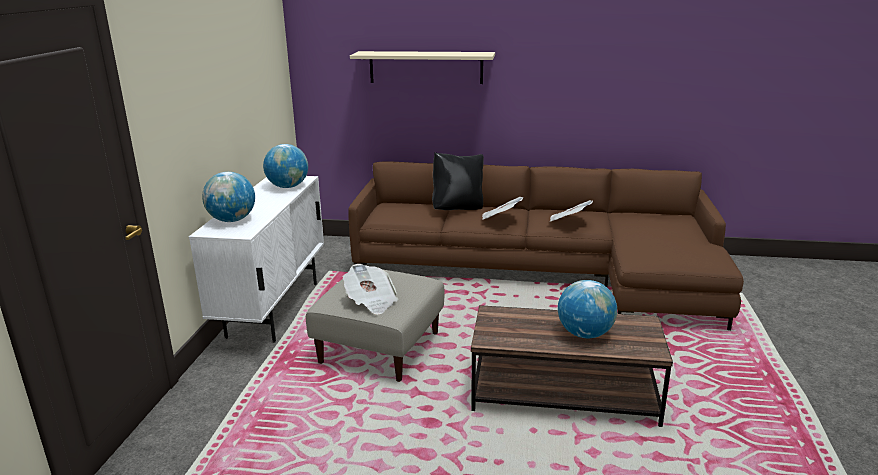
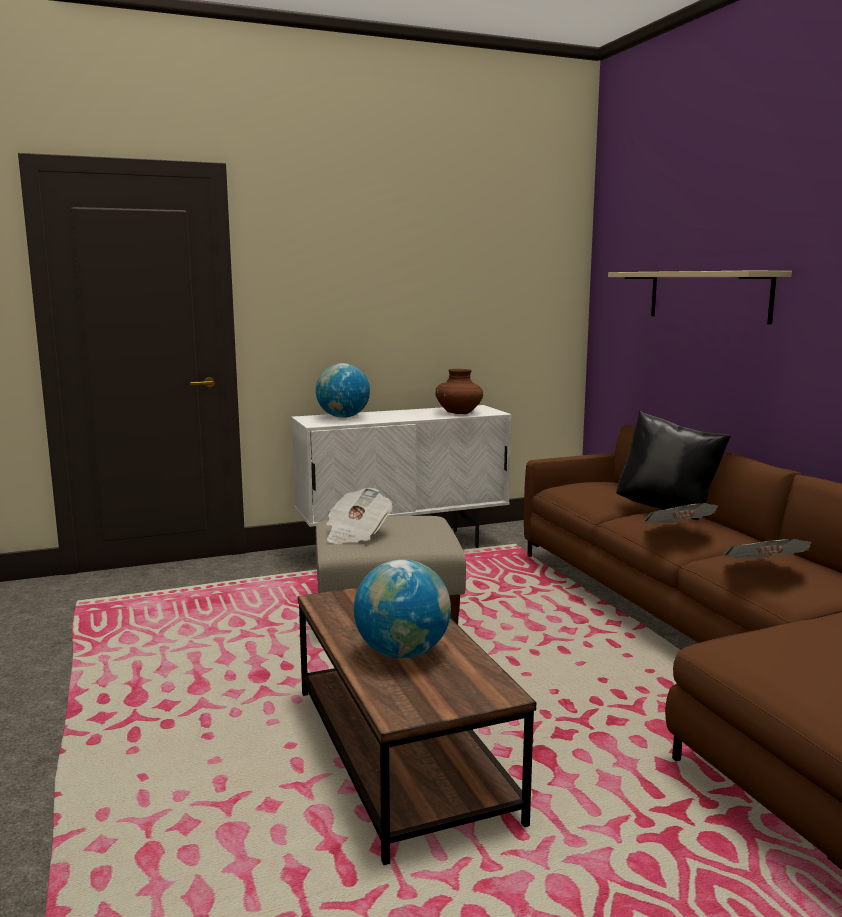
camera: 60 degrees right, 10 degrees down
(288, 186) = (459, 413): globe -> brown vase

